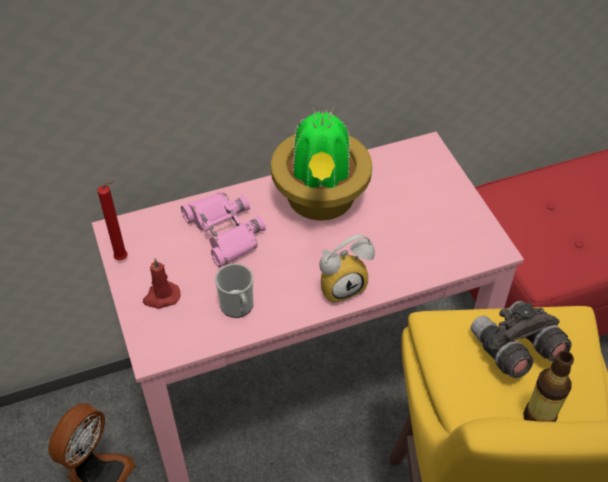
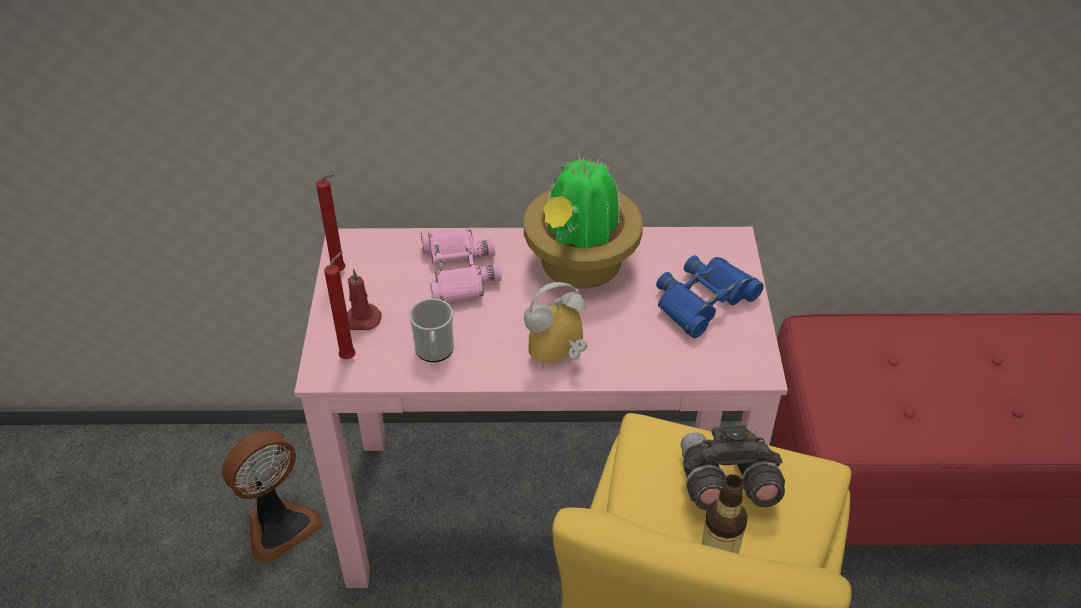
camera: 20 degrees right, 5 degrees down
(169, 332) = (350, 356): none -> red candle
(341, 284) = (559, 359): alarm clock -> alarm clock turned 150 degrees clockwise
(429, 203) = (704, 301): none -> blue binoculars

